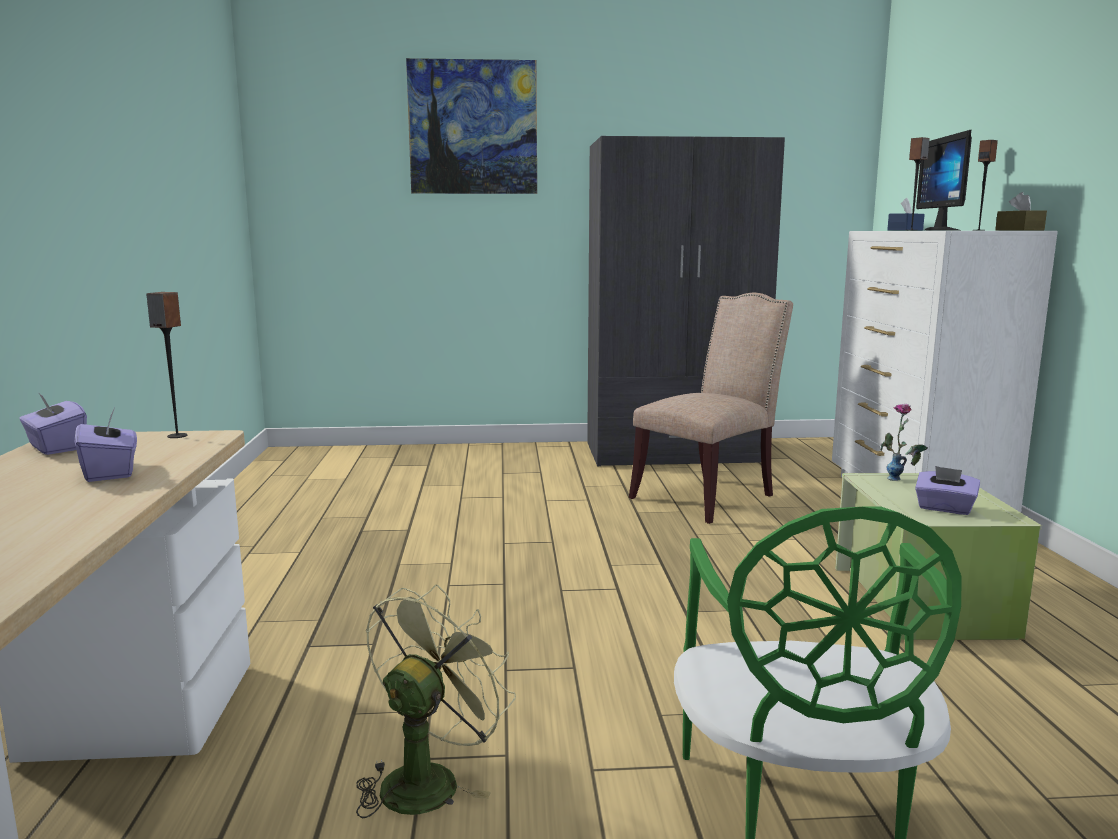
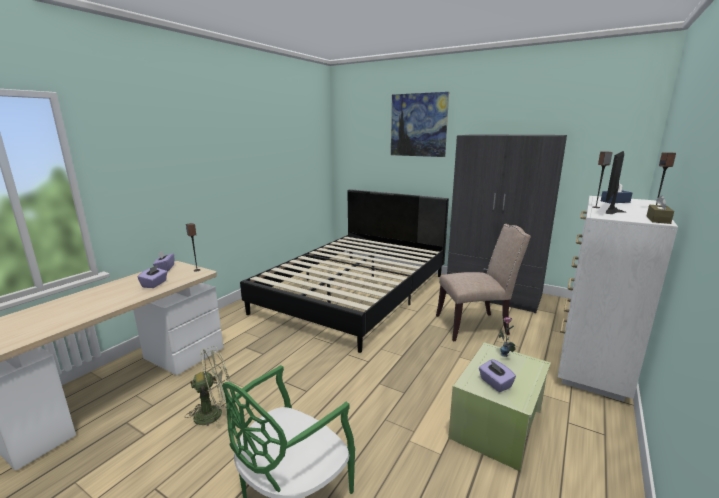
camera: 35 degrees right, 5 degrees up
(423, 498) = (355, 293): none -> black bed

